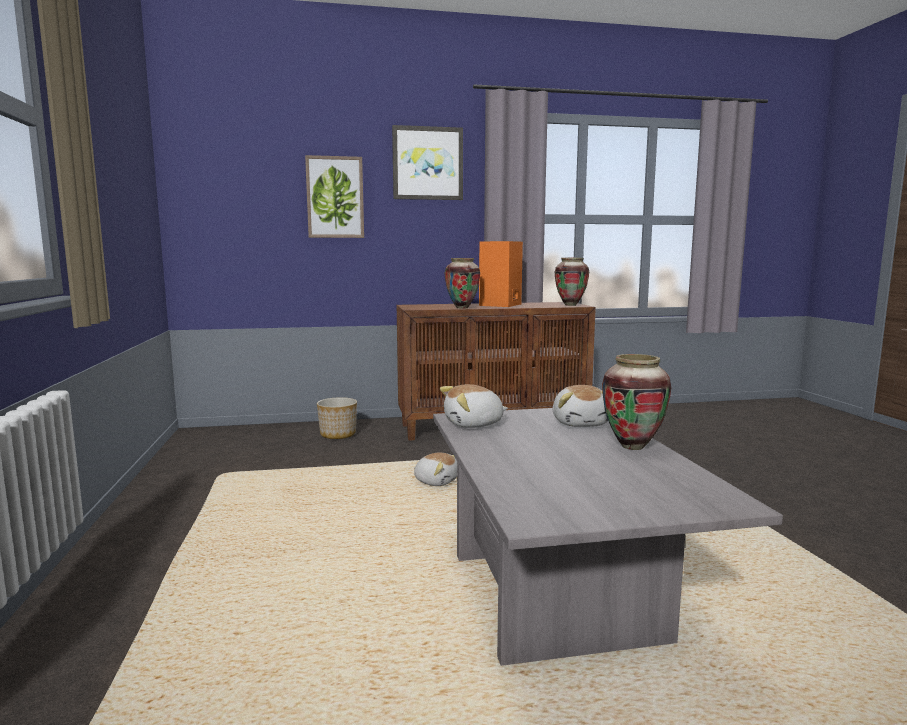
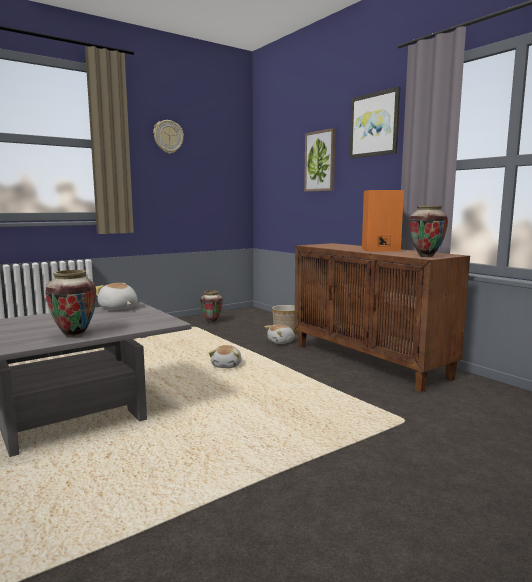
camera: 65 degrees right, 0 degrees up
(97, 120) = (168, 137): none -> wall clock
(462, 307) = (335, 248): vase -> vase (212, 322)
(581, 423) = (132, 323): plush toy -> plush toy (281, 342)

